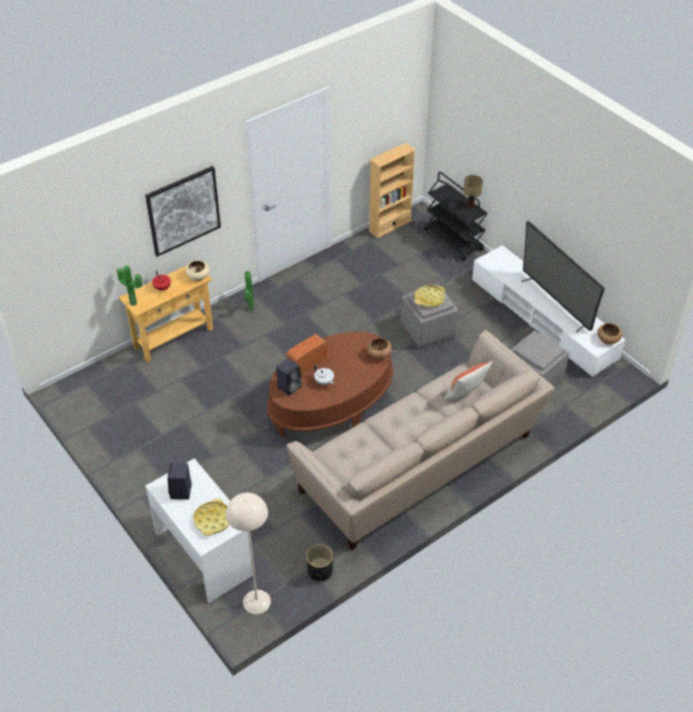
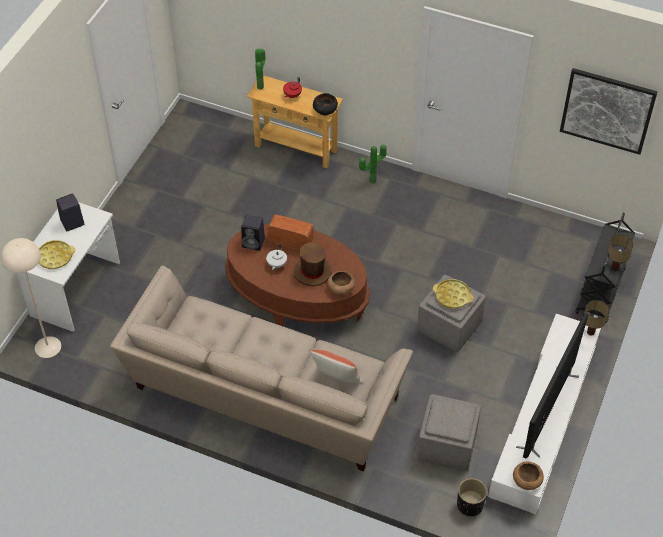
camera: 60 degrees right, 5 degrees up
(183, 210) = (340, 44): picture -> picture (607, 110)
(198, 276) = (325, 110): beige bowl -> black bowl
(320, 571) = (102, 376): black planter -> black planter (469, 505)
(349, 364) = (312, 272): none -> brown hat
(390, 225) = (577, 229): beige bookcase -> none
(502, 251) = (590, 332): none -> table lamp

